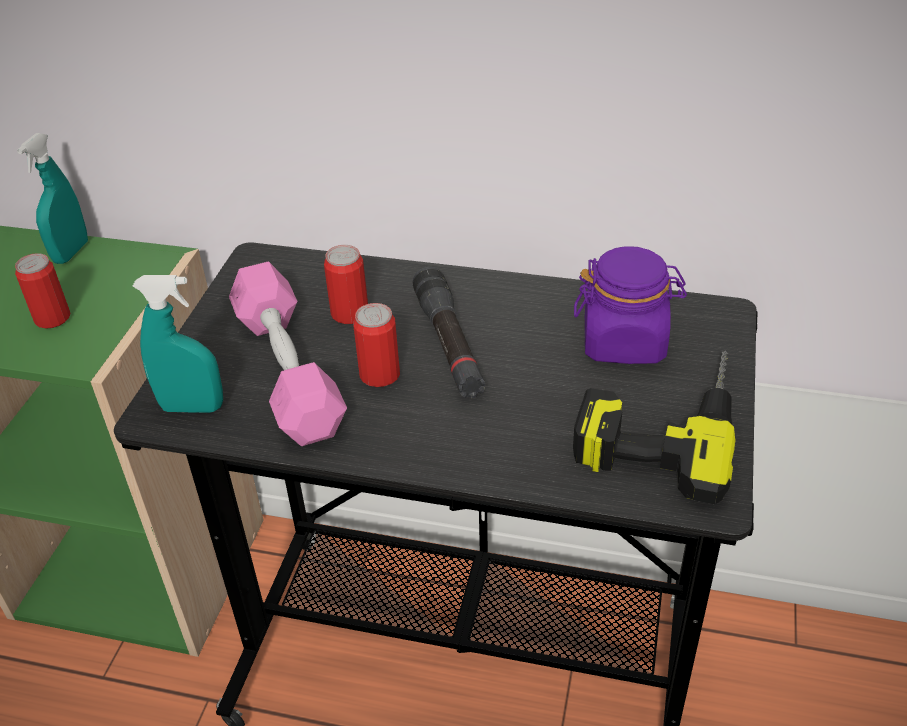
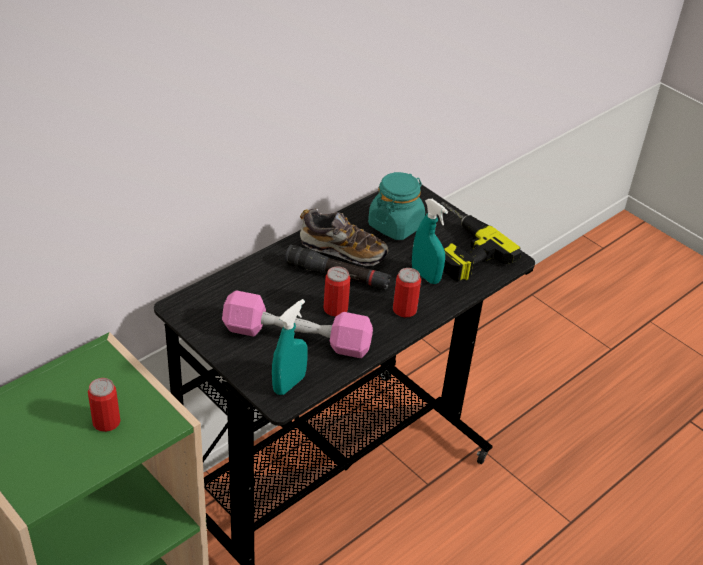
camera: 60 degrees left, 0 degrees up
(71, 252) = (37, 389): turquoise spray bottle -> turquoise spray bottle (425, 275)
(350, 313) = (273, 296): can -> can (404, 310)
(507, 323) = (342, 250): none -> shoe
(624, 342) = (395, 225): purple jar -> turquoise jar

